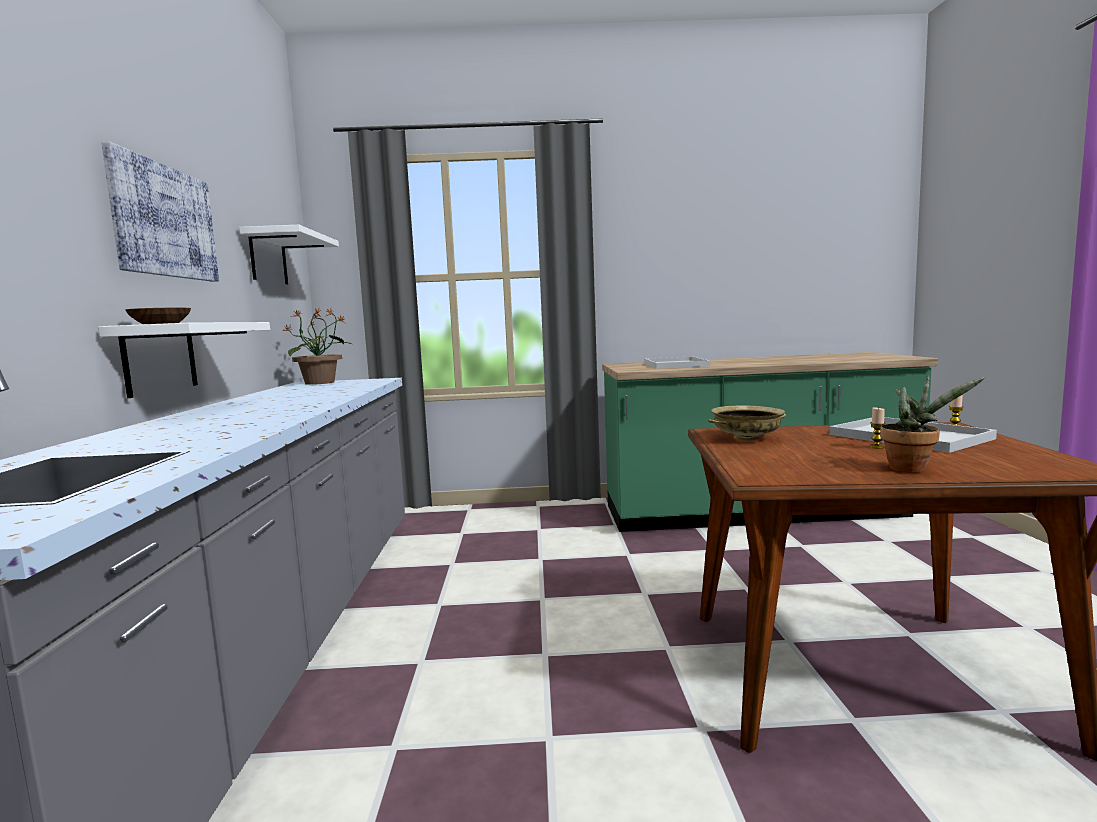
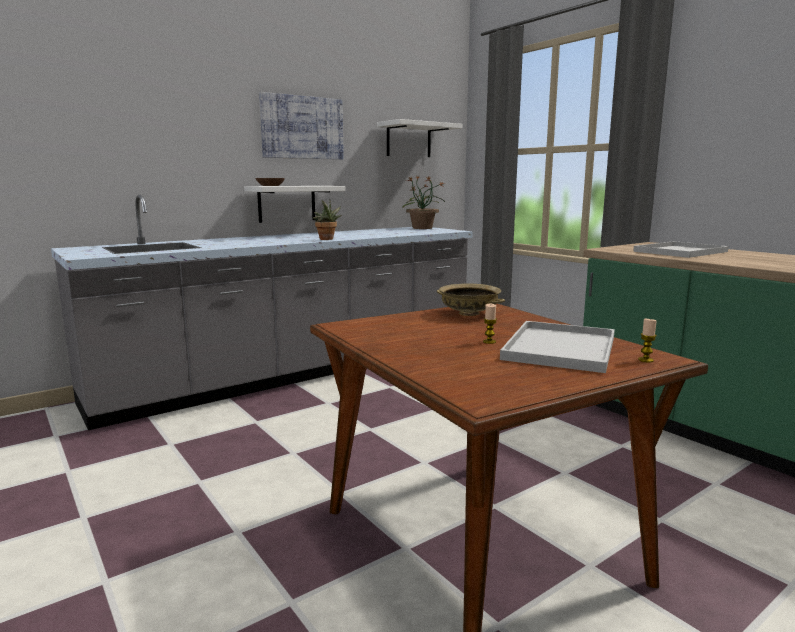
camera: 55 degrees right, 5 degrees up
(912, 469) = (413, 352): potted plant -> potted plant (327, 239)

